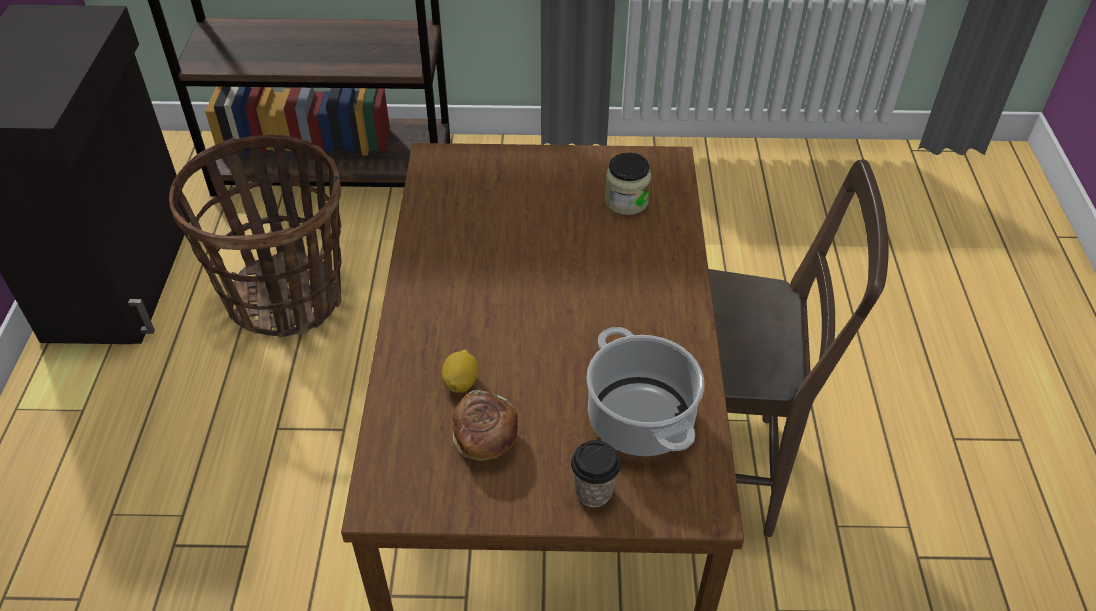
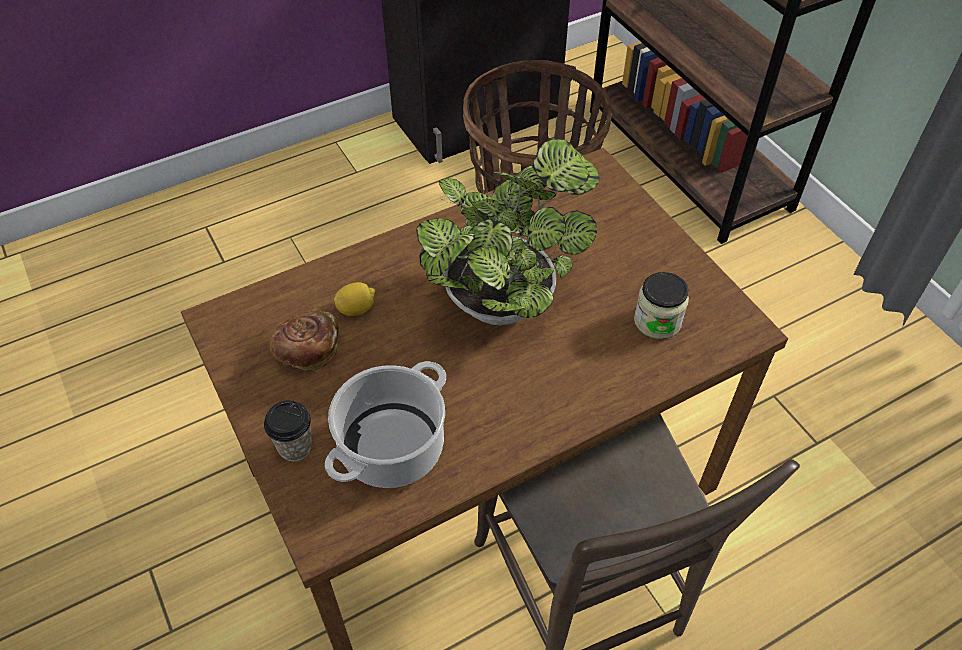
camera: 60 degrees right, 5 degrees up
(532, 276) = (505, 299): none -> potted plant

